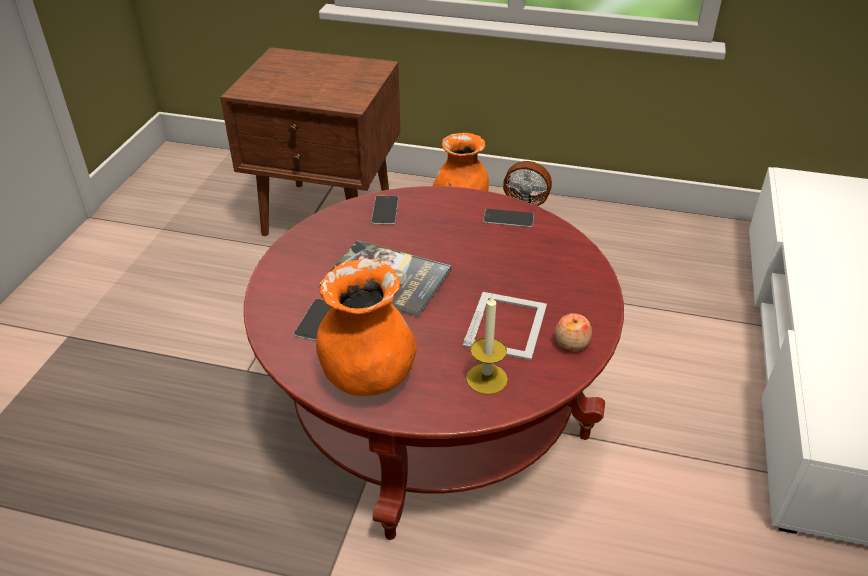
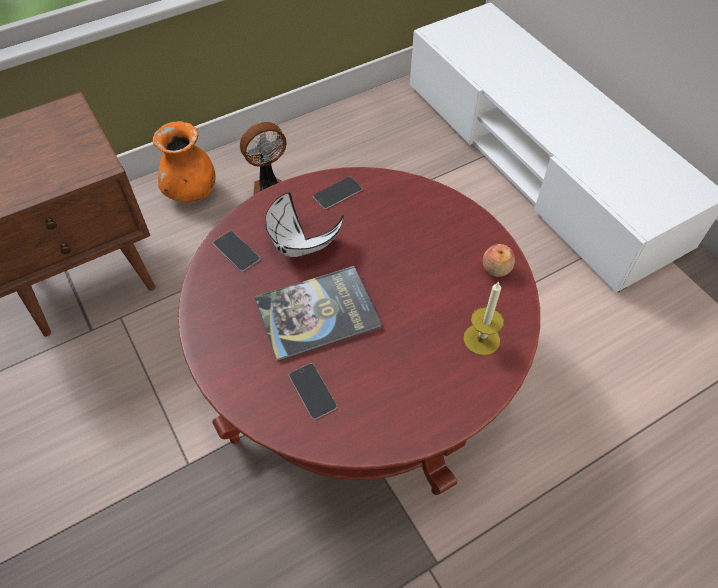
camera: 45 degrees left, 15 degrees up
(367, 376) = (408, 406): orange vase -> none
(435, 234) = (302, 245): none -> white bowl
(507, 324) = (442, 285): picture frame -> none

